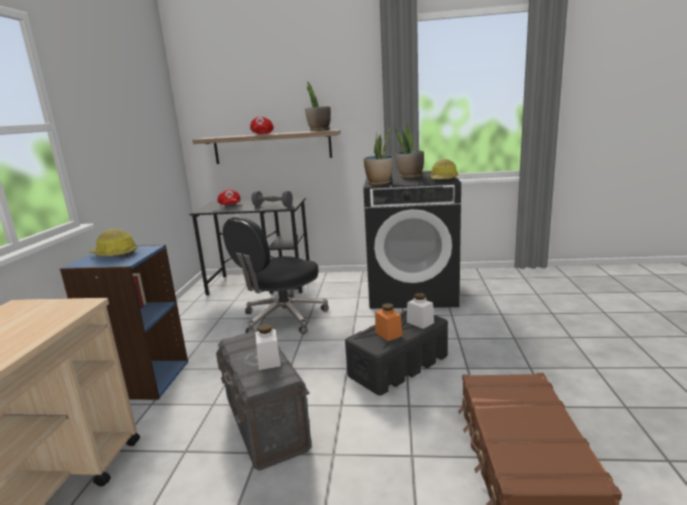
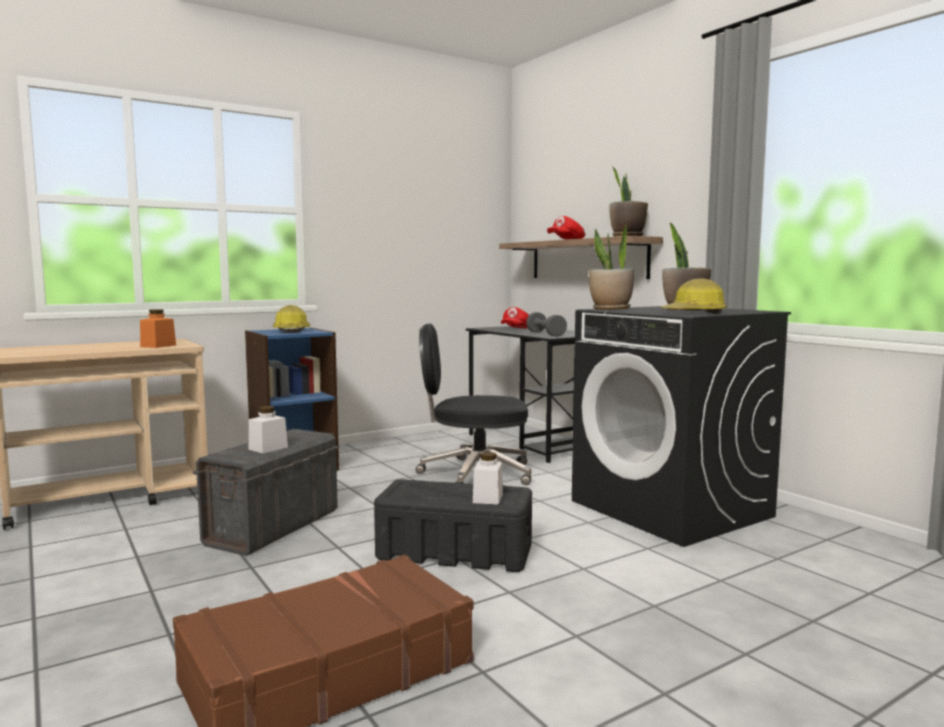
camera: 50 degrees right, 10 degrees down
(388, 334) = (432, 492): orange jar -> orange jar (158, 346)

